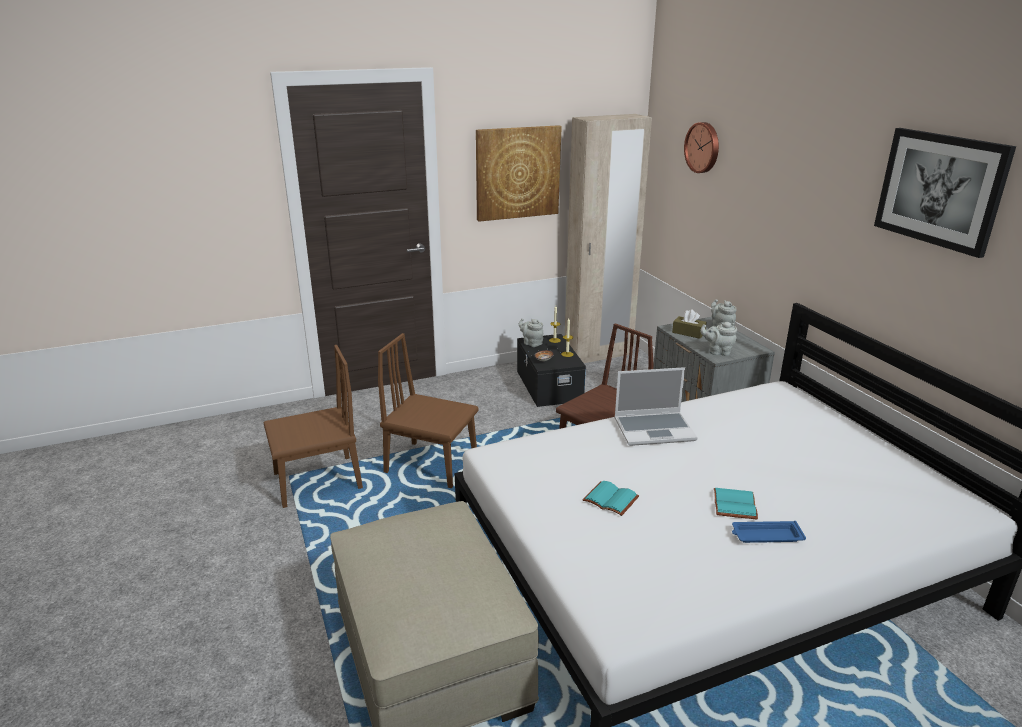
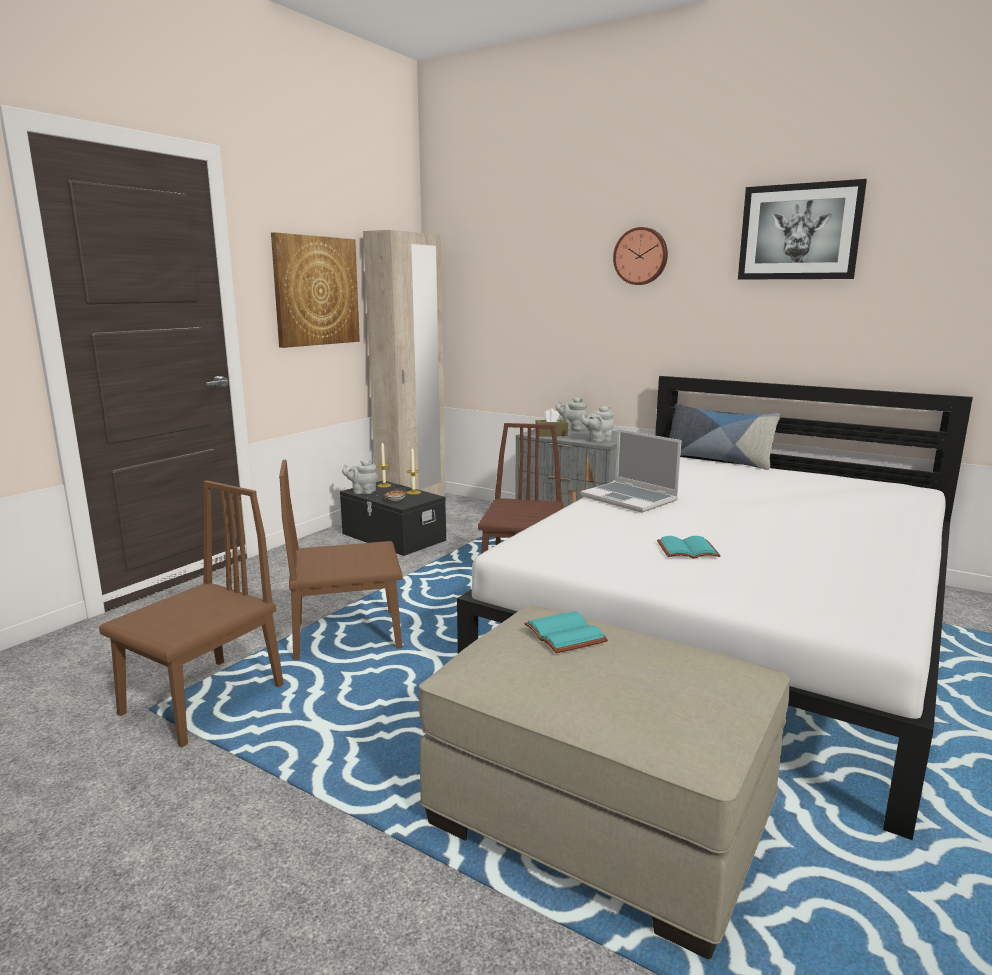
camera: 35 degrees left, 10 degrees down
(655, 429) = (630, 499): laptop -> laptop turned 90 degrees clockwise
(703, 147) = (508, 256): wall clock -> wall clock (641, 256)
(736, 505) = (785, 525): turquoise book -> turquoise book (567, 634)
(765, 536) = (841, 536): blue tray -> none
(823, 404) = (717, 460): none -> pillow

